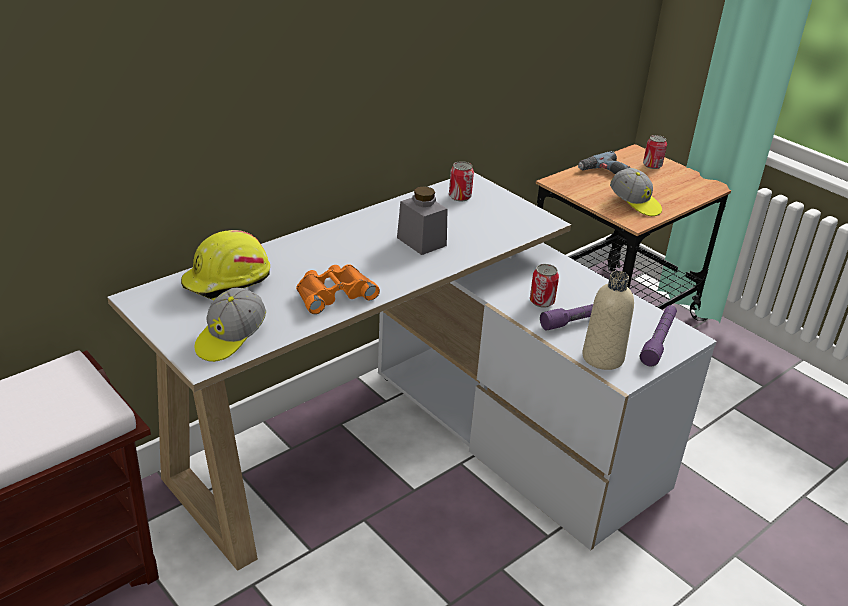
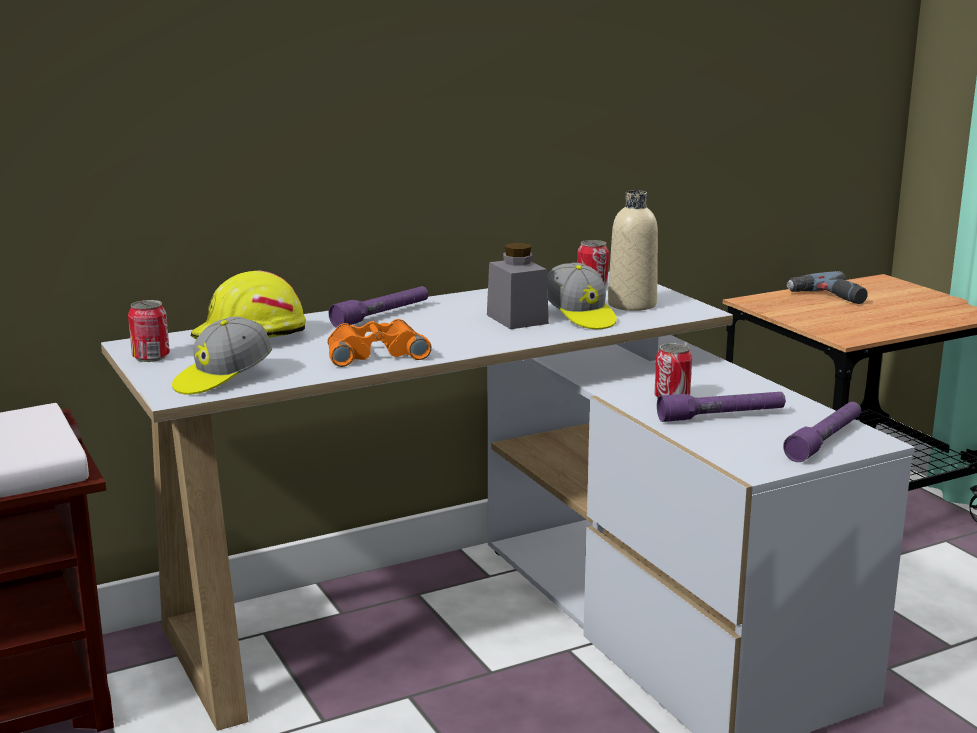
camera: 15 degrees right, 15 degrees down
(317, 243) = (381, 315): none -> purple flashlight
(602, 357) = (732, 450): beige bottle -> beige bottle (632, 304)
(635, 203) = (855, 322): cap -> cap (580, 316)
(652, 165) = (899, 292): can -> can (151, 357)

